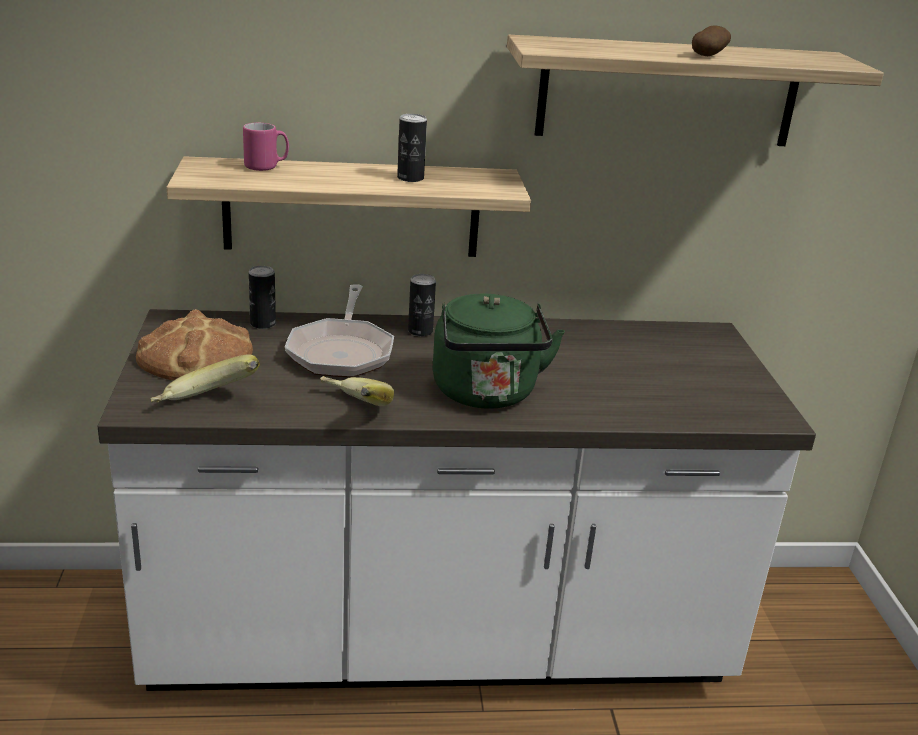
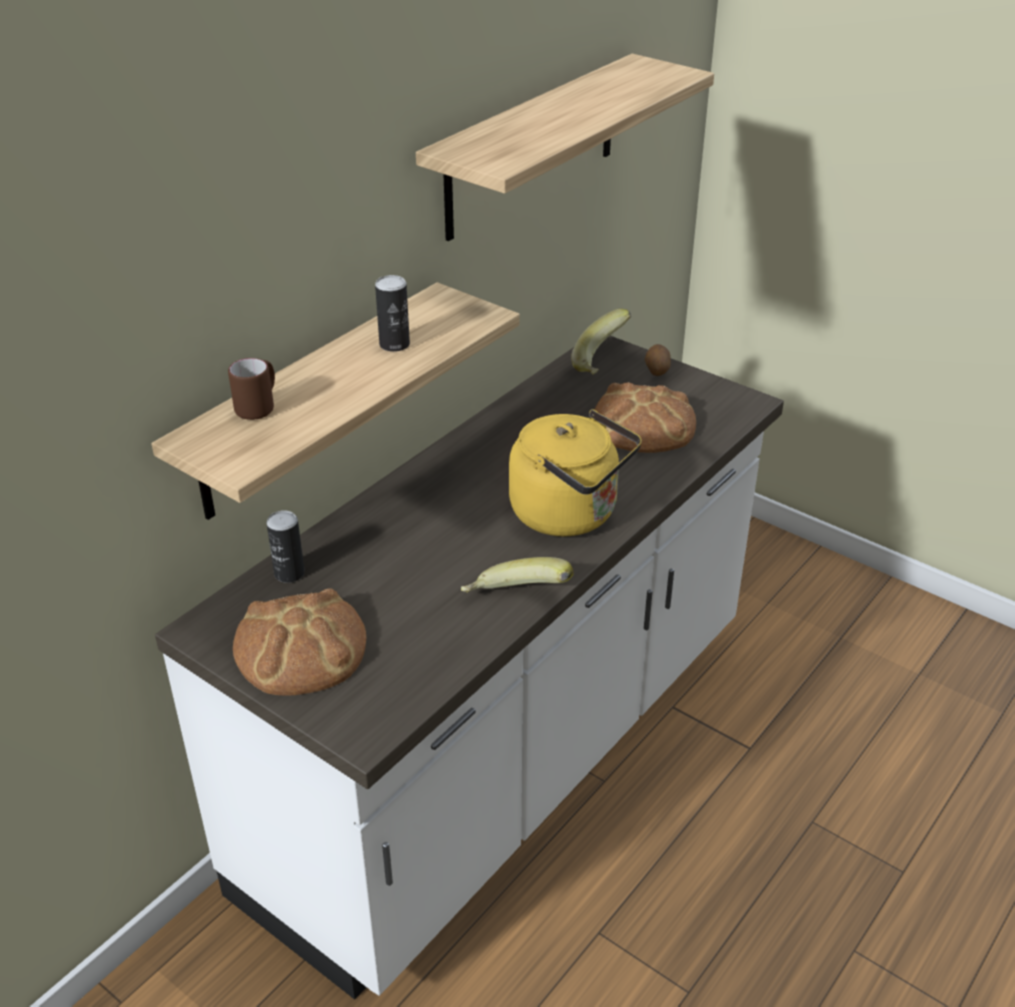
camera: 45 degrees left, 10 degrees up
(206, 405) = (409, 684): banana -> banana (603, 363)
(266, 167) = (259, 407): pink mug -> brown mug
(342, 351) = (404, 553): frying pan -> none
(420, 331) = (421, 489): can -> none
(486, 394) = (570, 514): green kettle -> yellow kettle
(652, 382) = (643, 424): none -> bread
(708, 56) = (599, 109): potato -> potato (656, 371)

